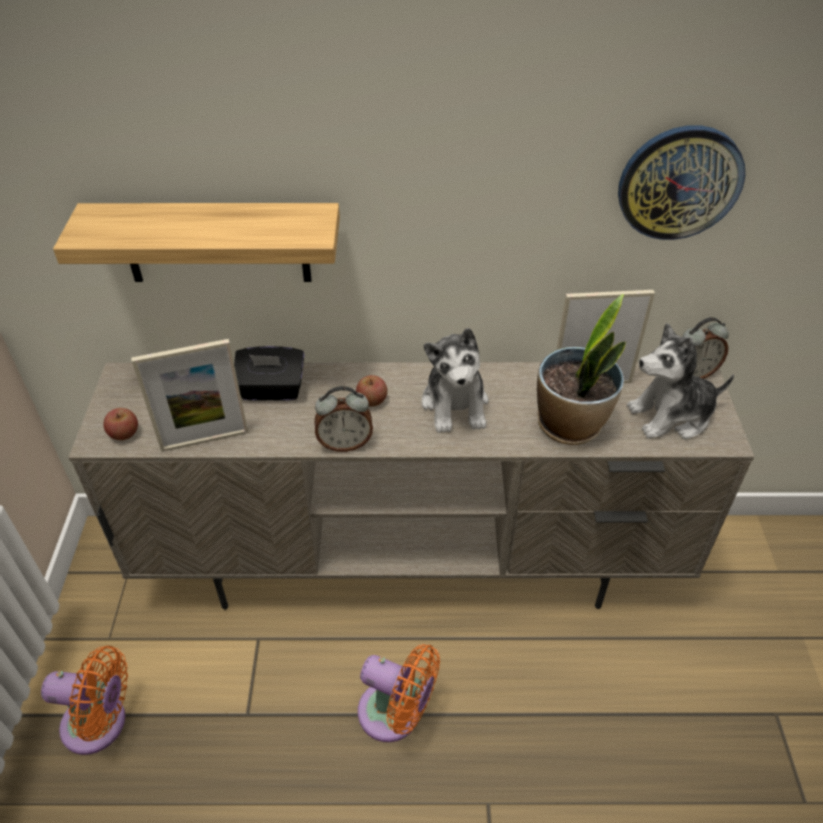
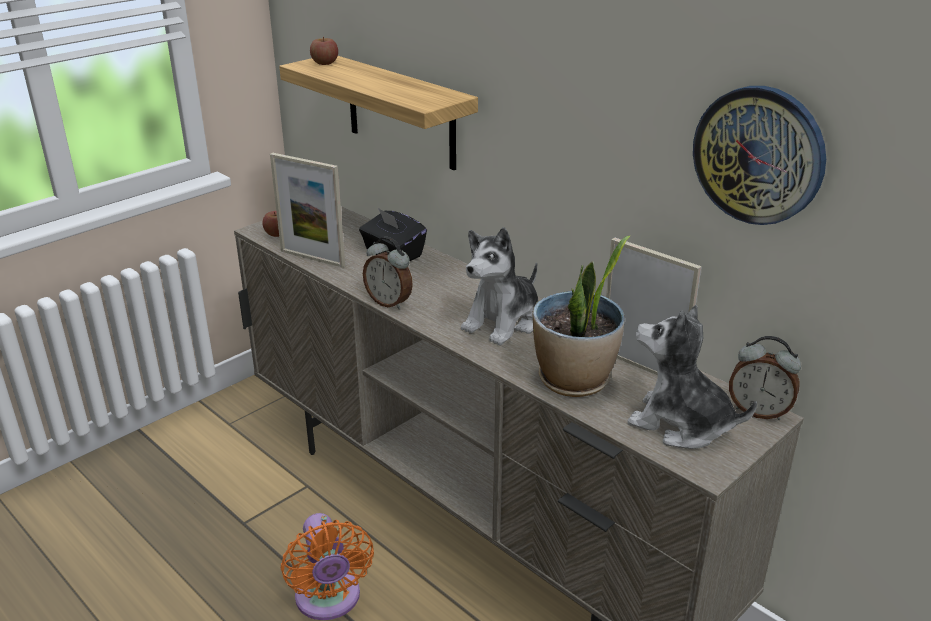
camera: 45 degrees right, 15 degrees down
(100, 724) = (166, 465): orange fan -> none
(372, 400) = (447, 290): apple -> apple (325, 63)

